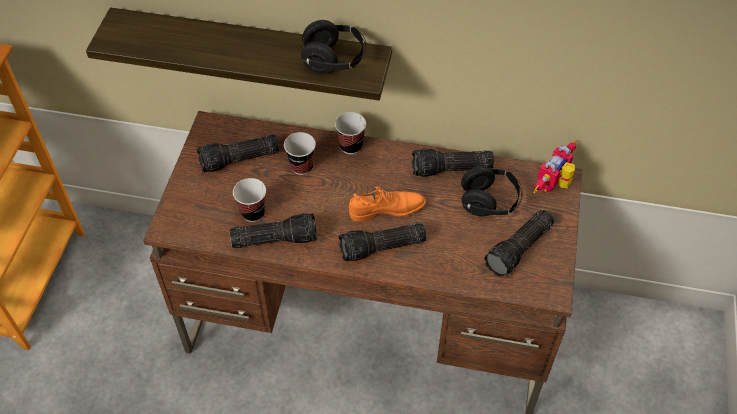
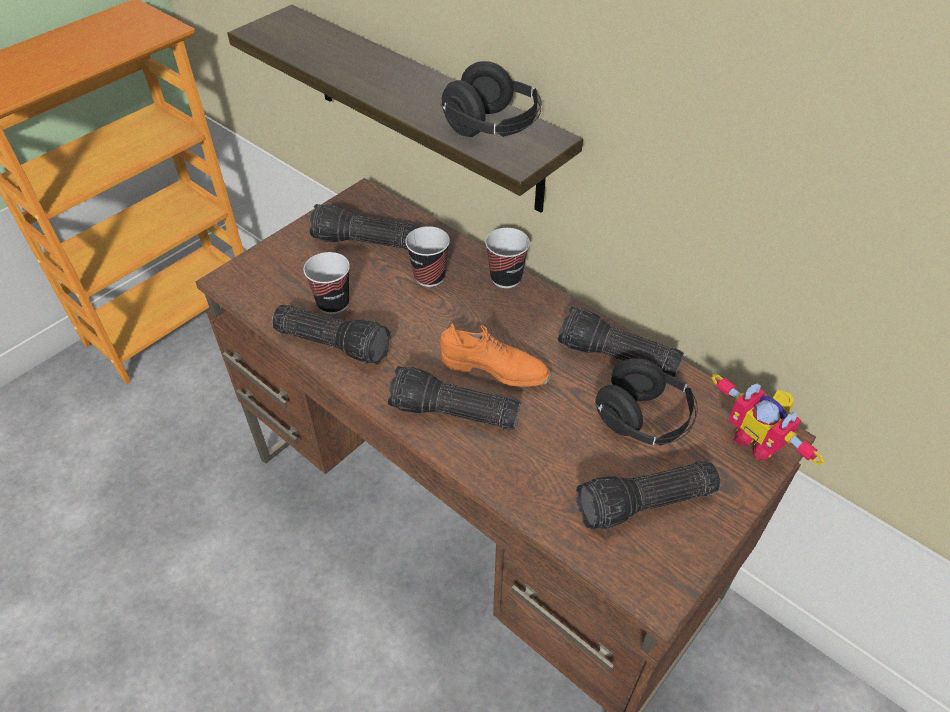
camera: 30 degrees right, 5 degrees down
(555, 186) = (757, 441): toy robot -> toy robot turned 105 degrees counterclockwise

